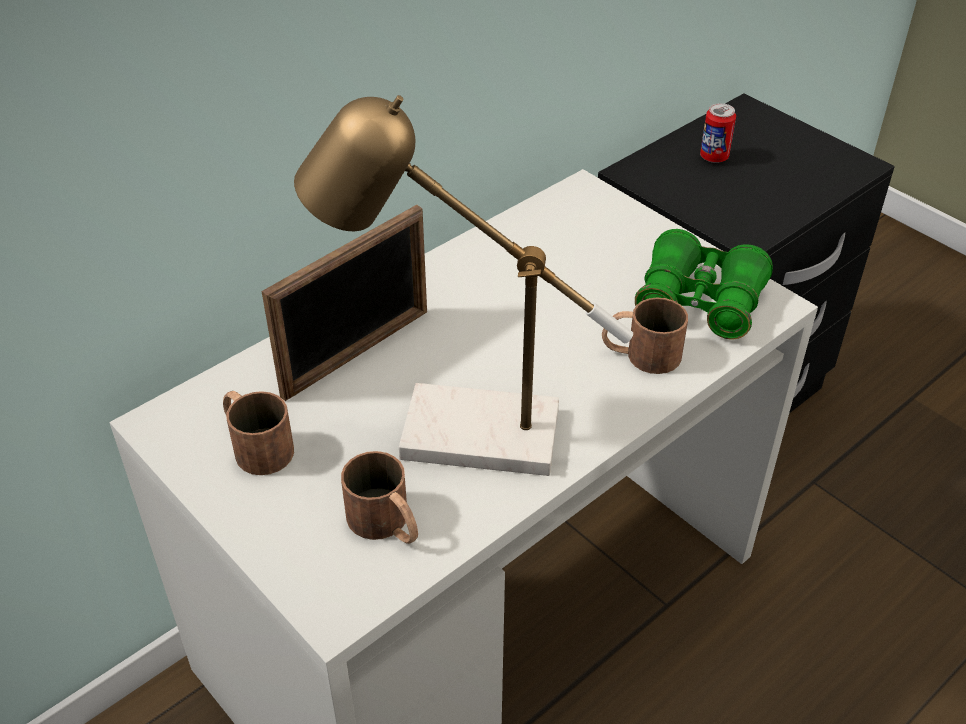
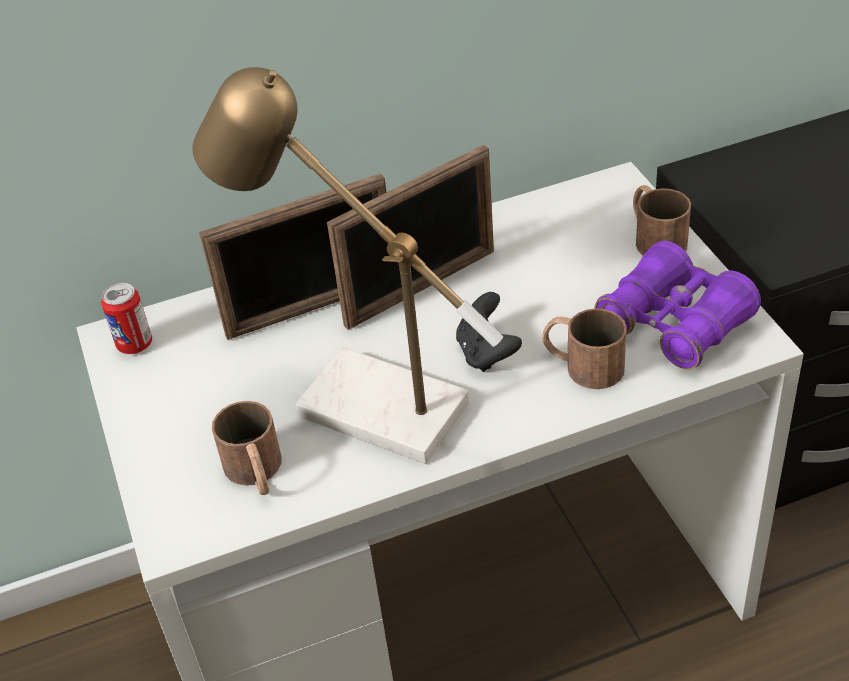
camera: 25 degrees right, 0 degrees up
(255, 445) = (182, 374): brown mug -> brown mug (654, 237)
(454, 314) = (421, 288): none -> picture frame
(549, 361) = (487, 353): none -> black game controller
(699, 302) = (674, 323): green binoculars -> purple binoculars
(714, 157) = (793, 170): can -> can (135, 344)

